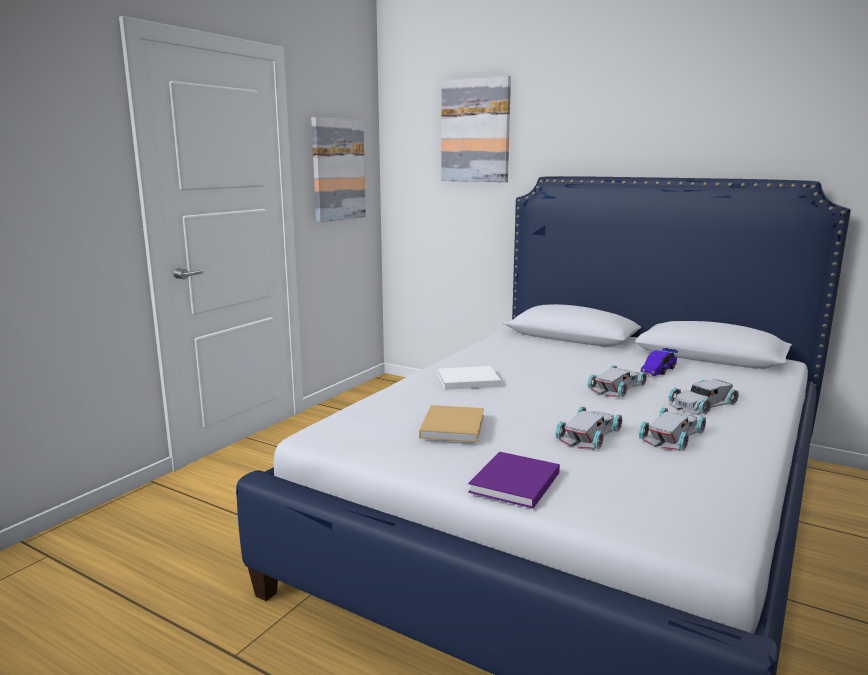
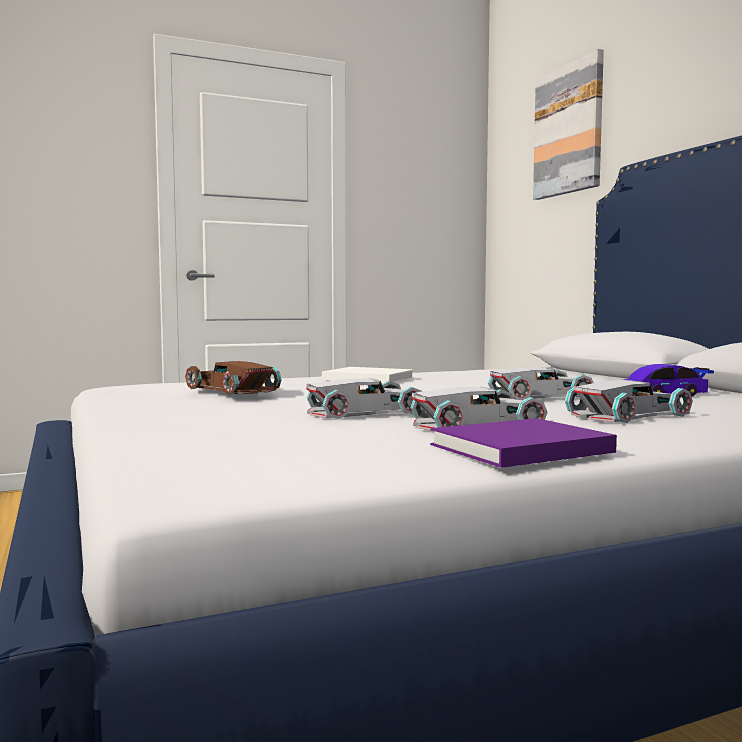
camera: 35 degrees right, 10 degrees down
(337, 170) = (416, 194): picture -> none
(453, 425) = (233, 389): beige book -> brown toy car
(514, 483) = (149, 420): purple book -> purple book (516, 449)
(701, 403) = (630, 415): white toy car -> white toy car turned 150 degrees clockwise

